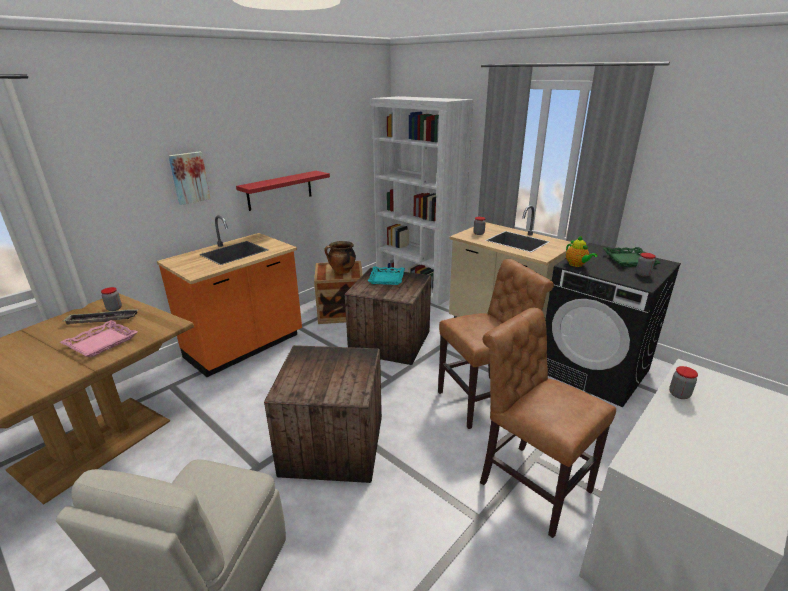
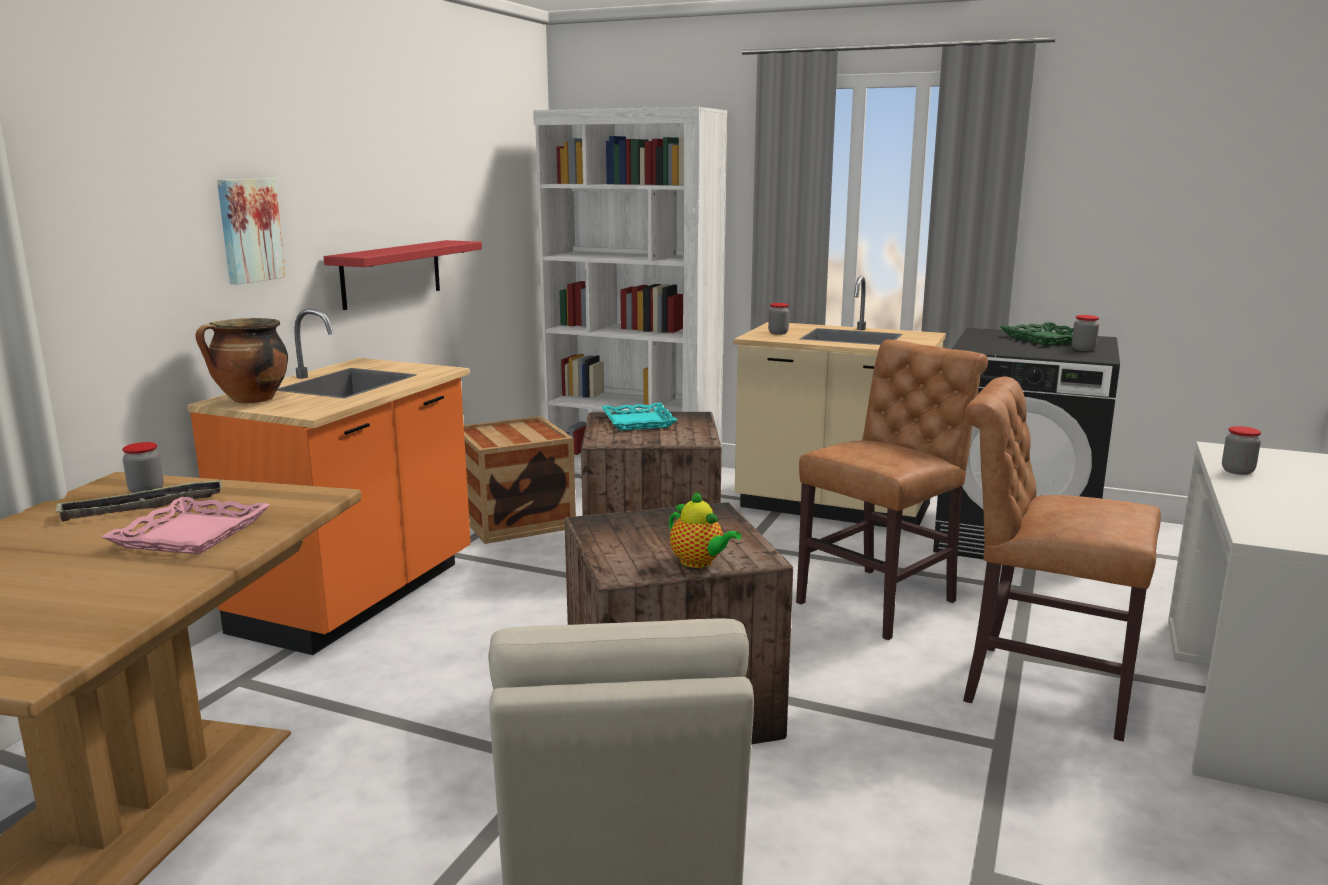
camera: 20 degrees left, 10 degrees down
(342, 272) = (519, 434): cooking pot -> cooking pot (251, 400)
(577, 265) = (981, 348): teapot -> teapot (699, 563)

